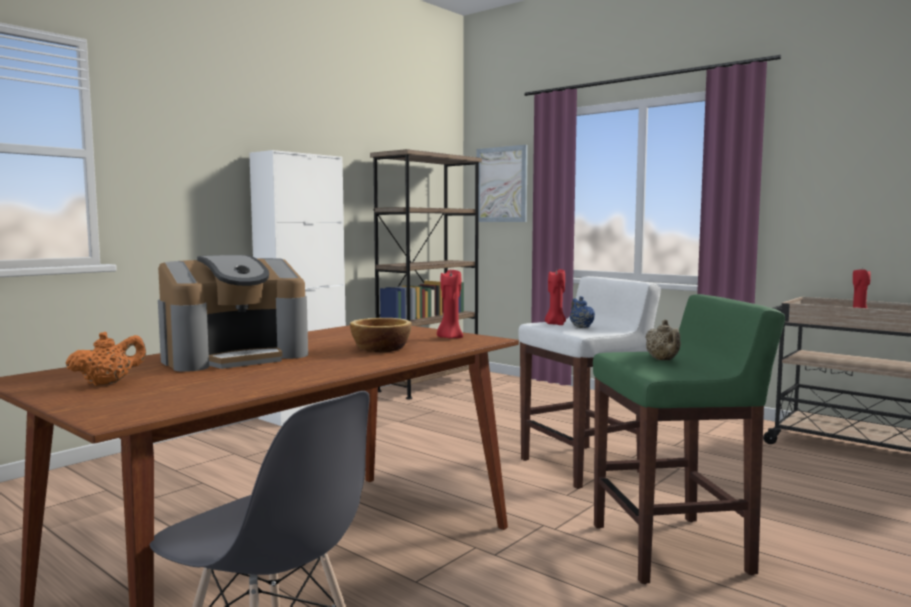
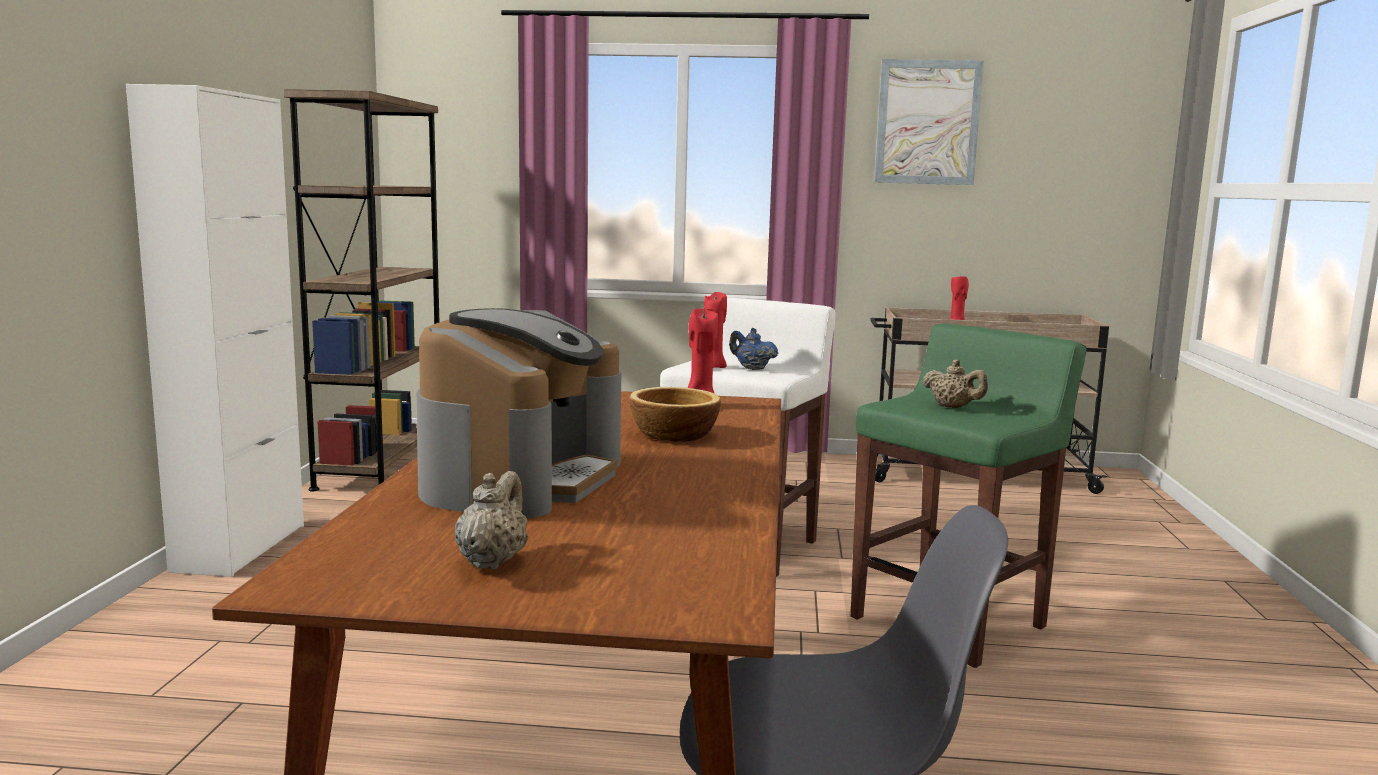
camera: 35 degrees left, 5 degrees up
(108, 383) = (492, 561): orange teapot -> beige teapot
(501, 184) = (454, 148): picture -> picture (927, 122)

